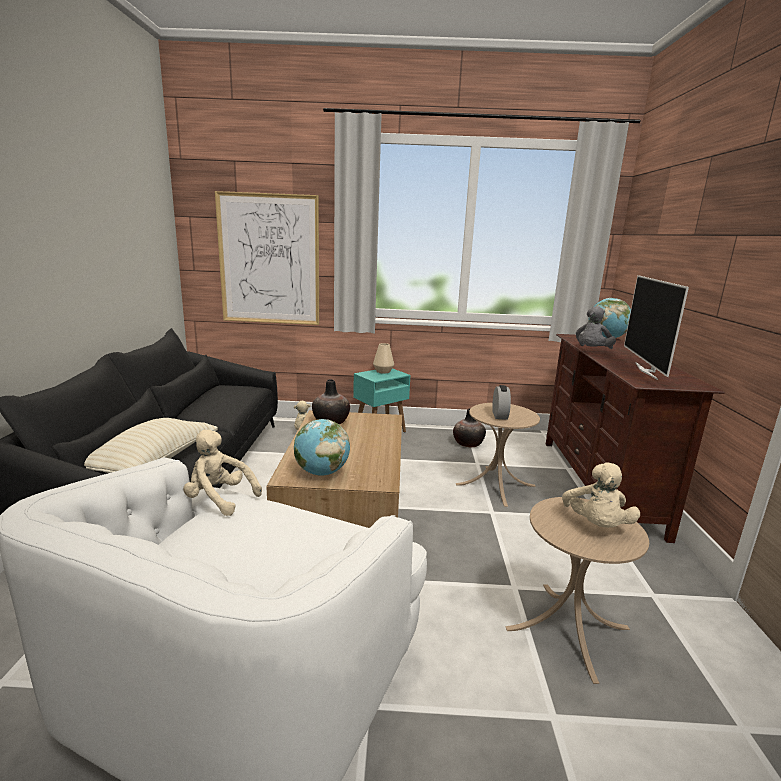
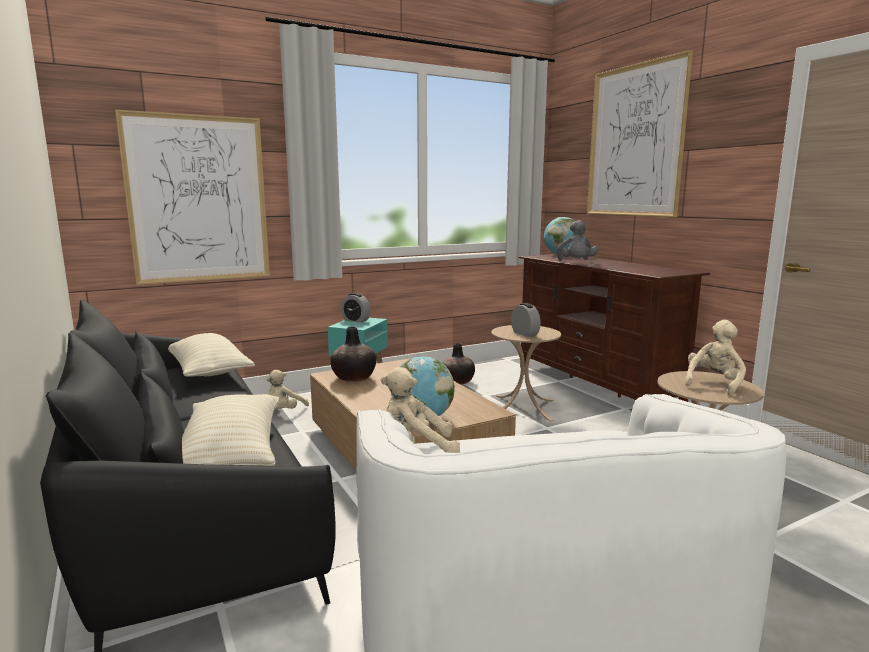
camera: 30 degrees left, 5 degrees down
(240, 393) = (209, 371): none -> beige pillow
(383, 371) = (355, 320): beige vase -> alarm clock
(596, 525) = (713, 384): beige plush toy -> beige plush toy turned 120 degrees counterclockwise
(647, 371) = (641, 268): television -> none
(691, 219) = (635, 141): none -> picture

